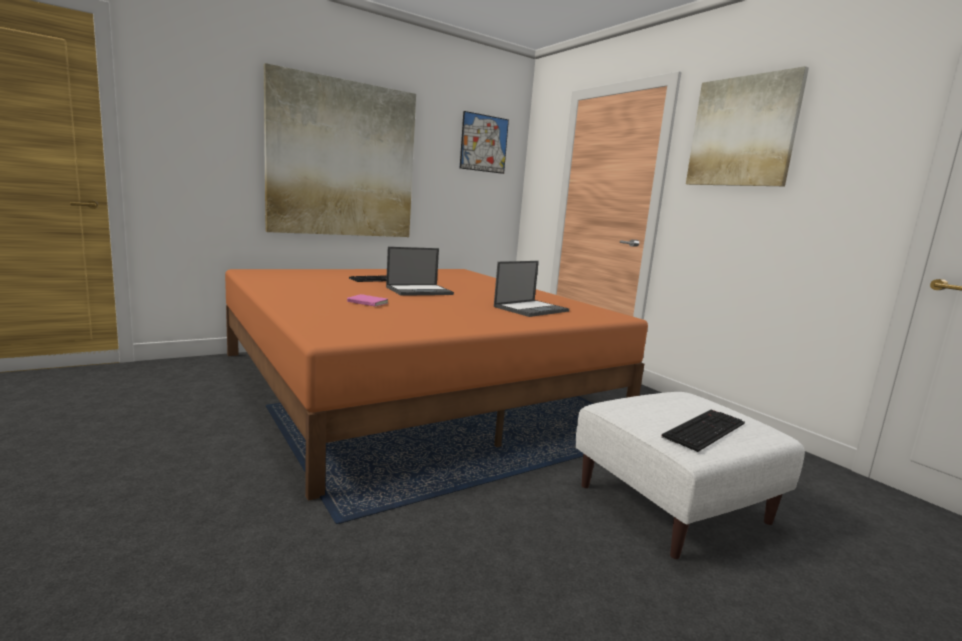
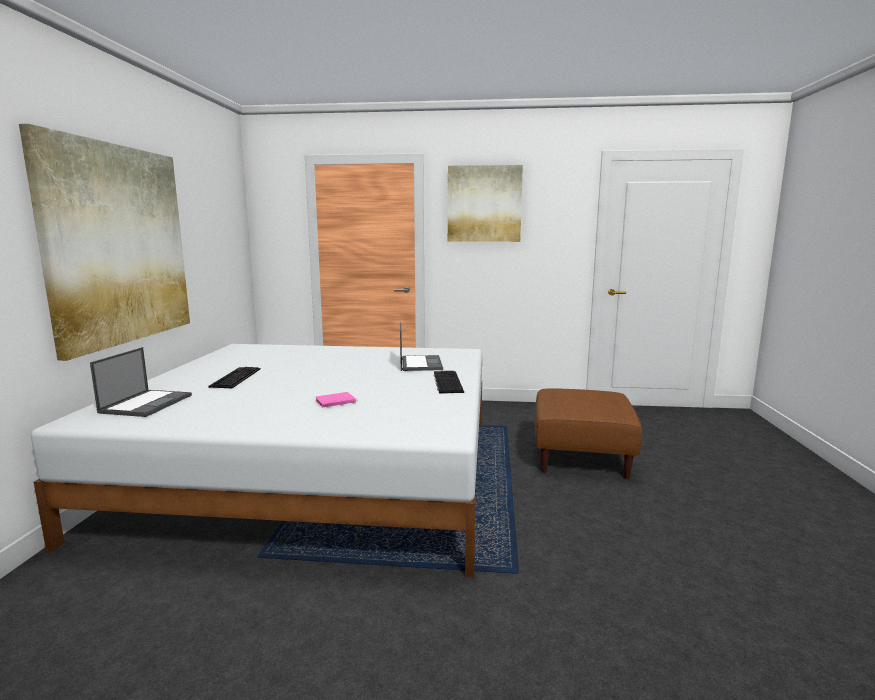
camera: 50 degrees left, 0 degrees up
(414, 385) = (318, 471): orange bed -> white bed
(420, 291) = (310, 377): laptop -> laptop (147, 403)
(484, 143) = (221, 206): picture -> none
(672, 503) = (580, 456): white ottoman -> brown ottoman
(703, 429) = (603, 403): keyboard -> keyboard (446, 382)

